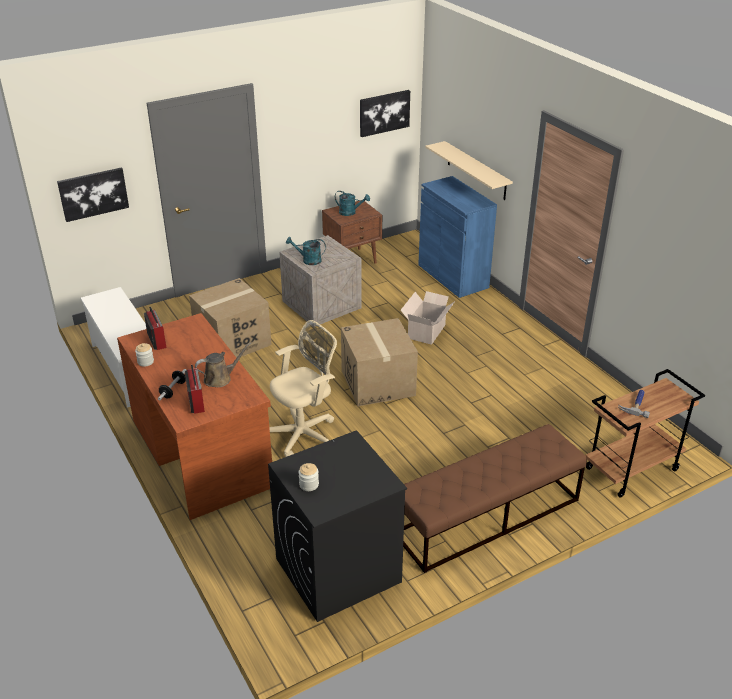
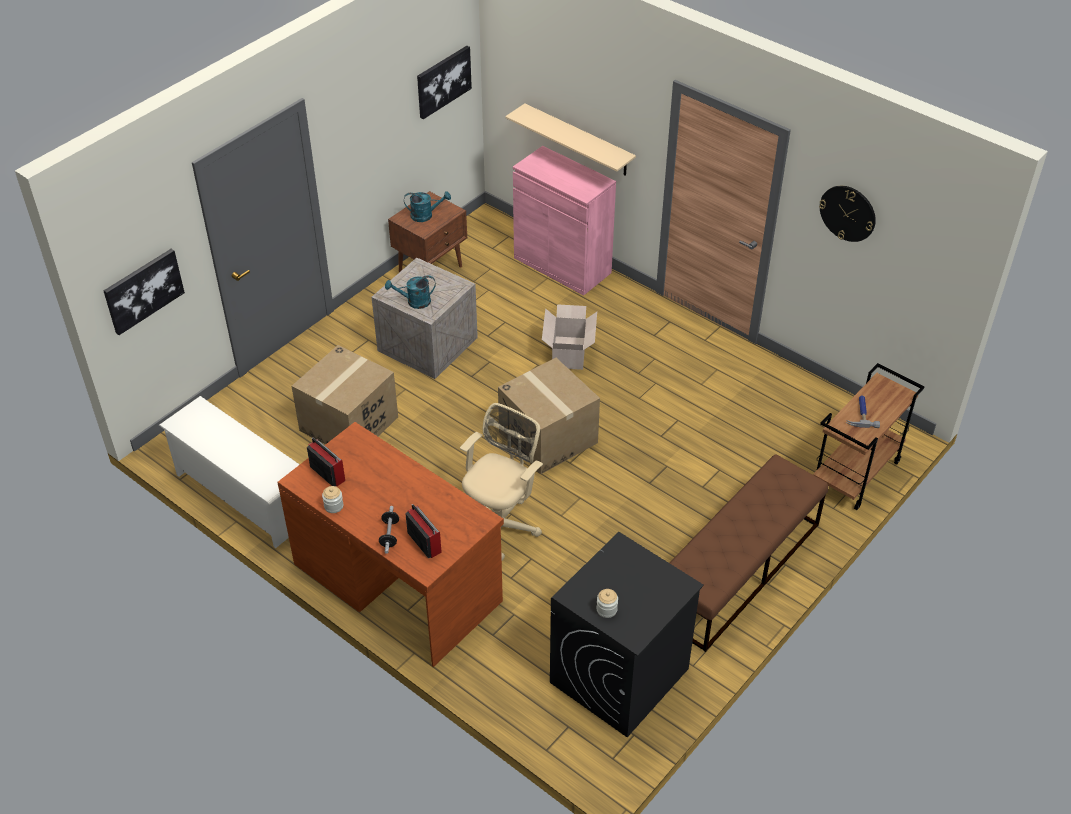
camera: 20 degrees left, 10 degrees up
(220, 378) = (432, 505): brown watering can -> none
(453, 276) = (562, 265): blue cabinet -> pink cabinet
(662, 228) = (848, 213): none -> wall clock

